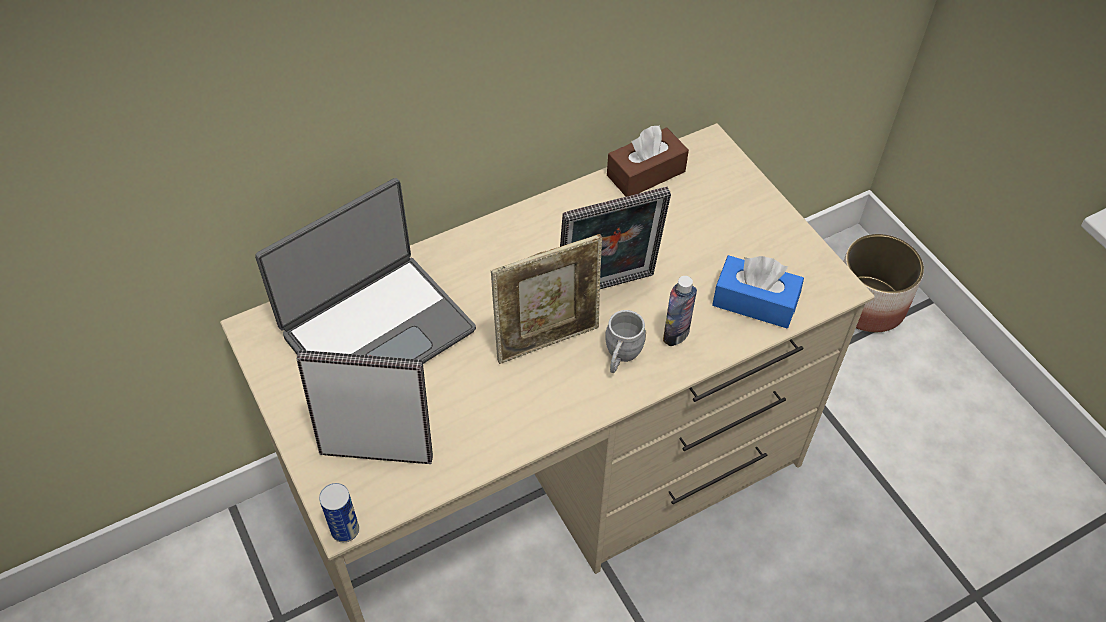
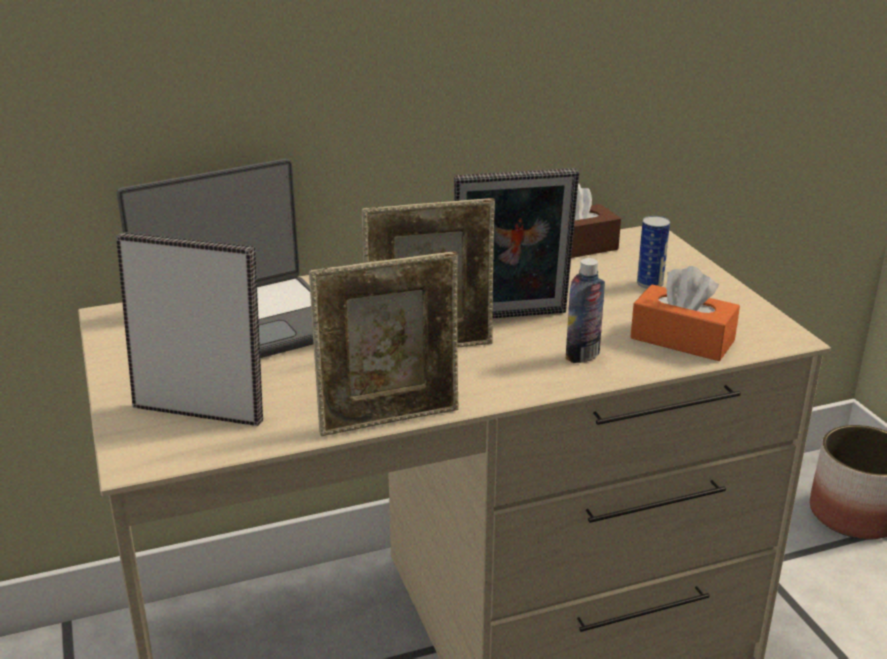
camera: 10 degrees right, 25 degrees down
(345, 530) = (132, 469): can -> can (649, 284)
(535, 439) = (389, 418): none -> picture frame
(620, 357) = (512, 366): grey mug -> none
(754, 302) = (682, 339): blue tissue box -> orange tissue box

